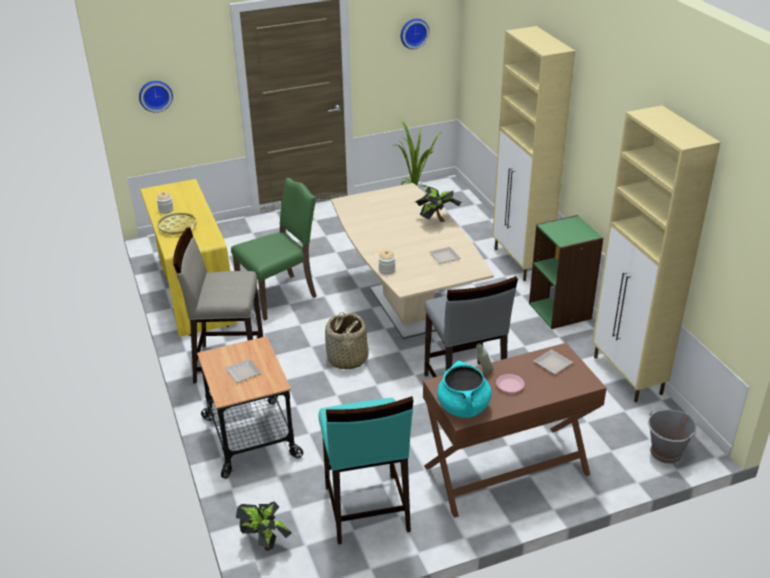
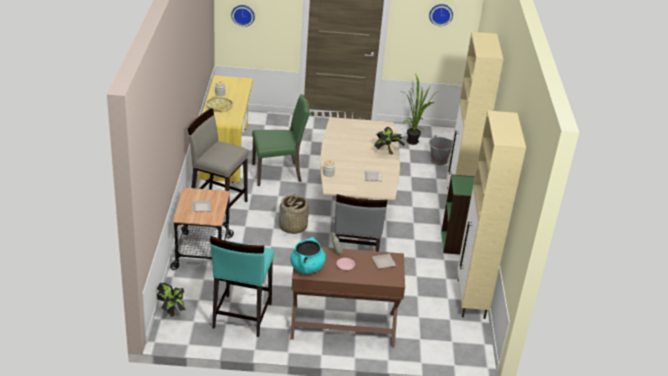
camera: 20 degrees right, 0 degrees up
(666, 453) = (456, 353): grey bucket -> grey bucket (438, 161)

